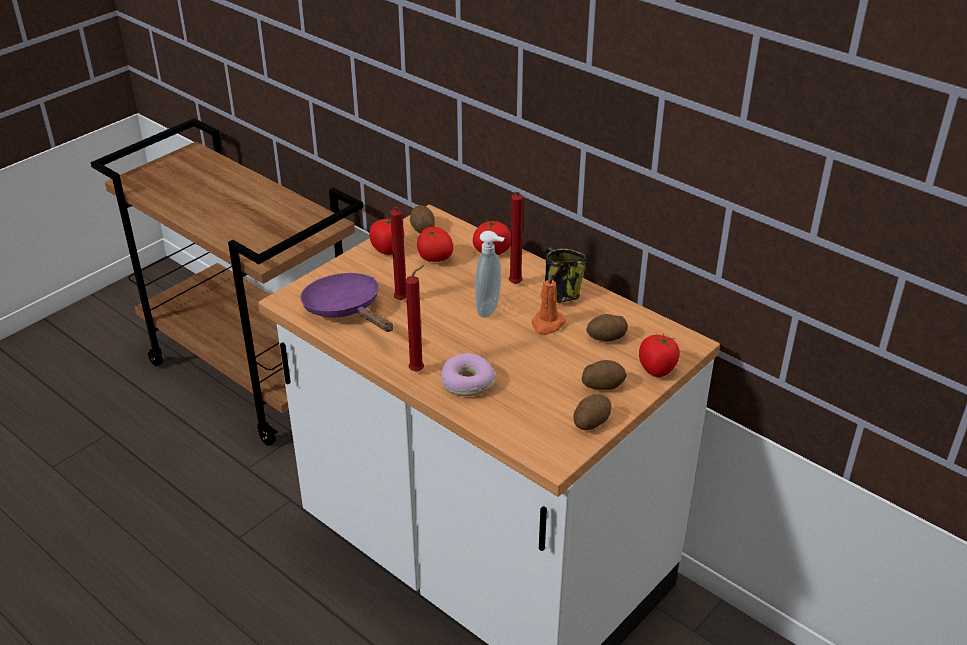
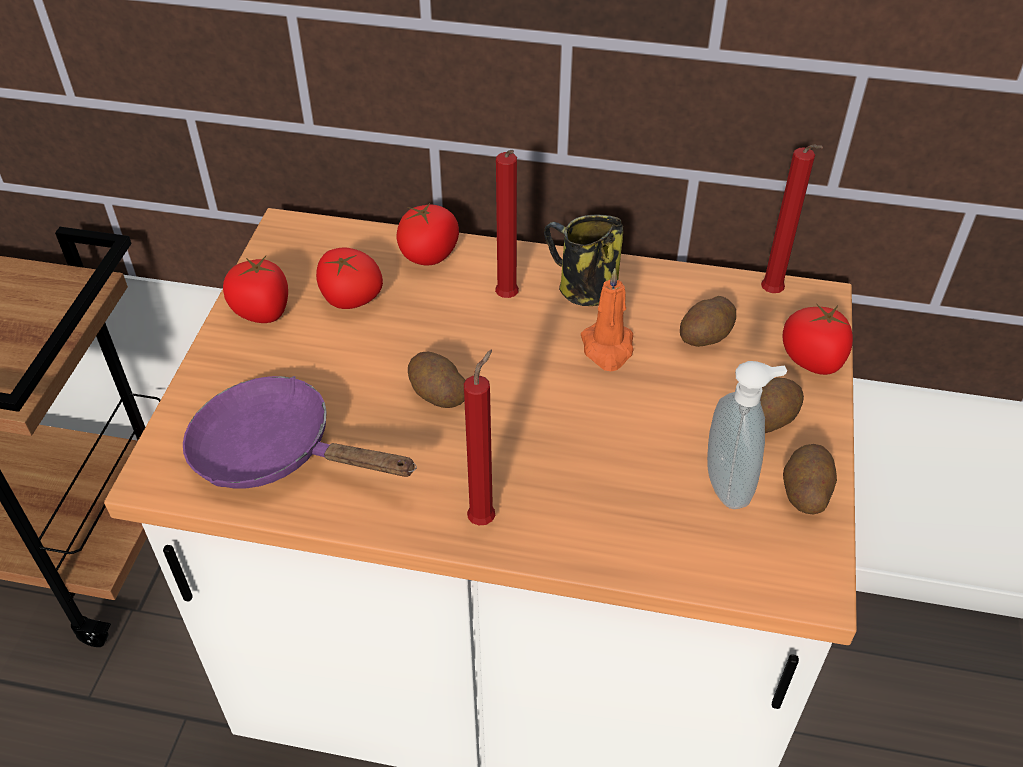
camera: 30 degrees left, 10 degrees up
(400, 301) = (356, 399): red candle -> red candle (773, 295)
(422, 229) = (291, 254): potato -> potato (437, 394)
(466, 383) = (575, 506): donut -> none
(490, 309) = (505, 356): soap dispenser -> soap dispenser (730, 484)

